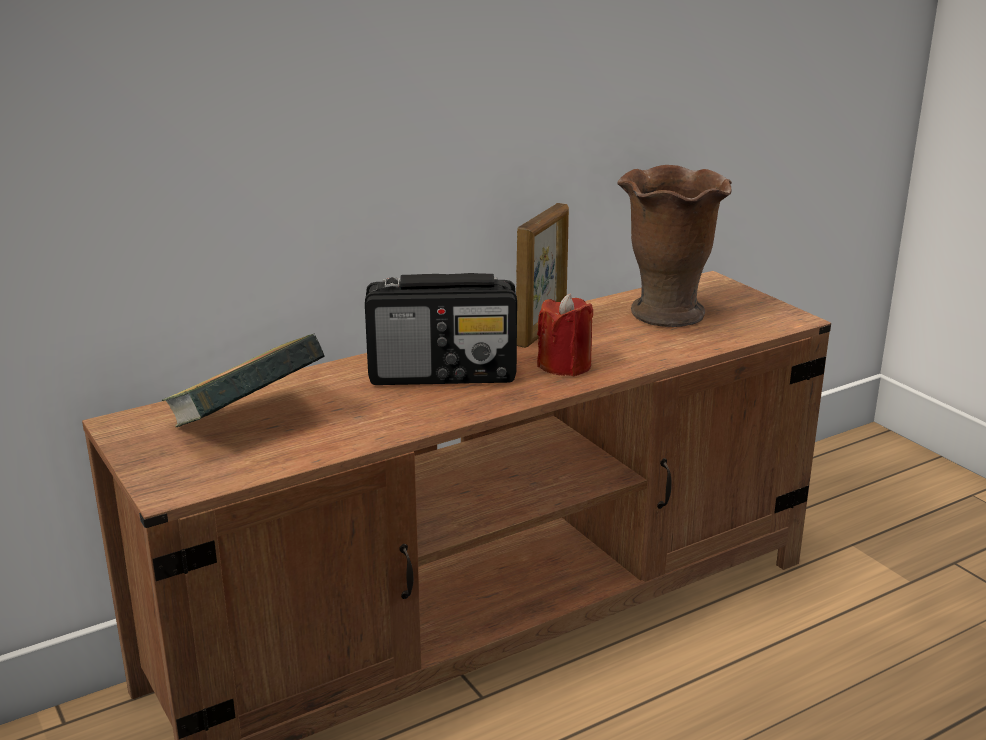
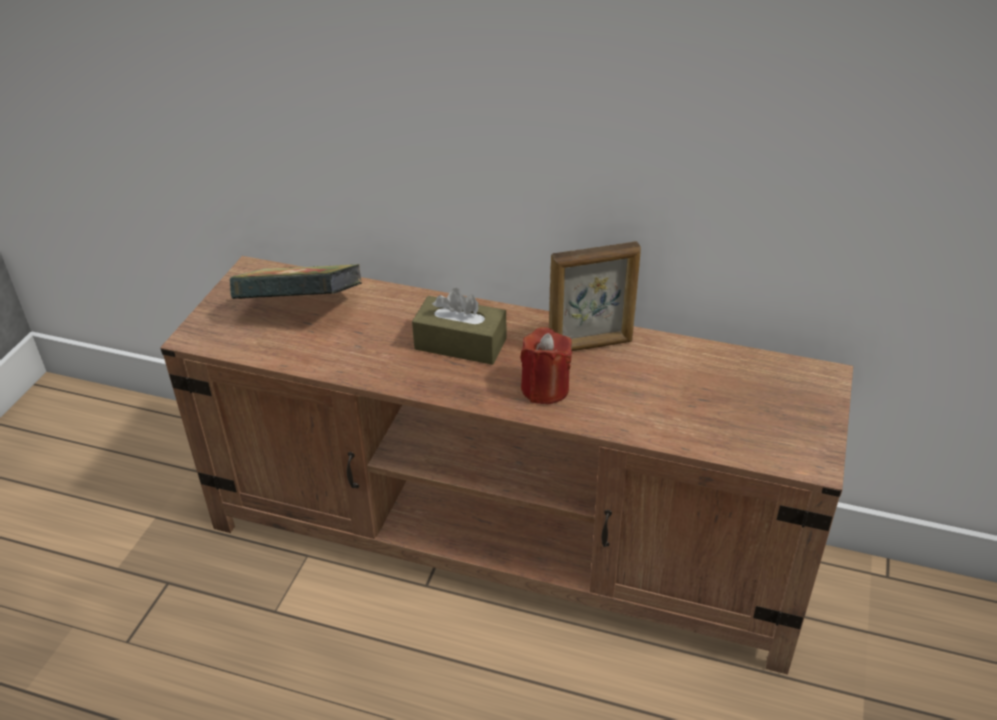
camera: 50 degrees right, 15 degrees up
(444, 374) = (460, 344): radio -> brown tissue box
(668, 313) = (718, 387): brown vase -> none

